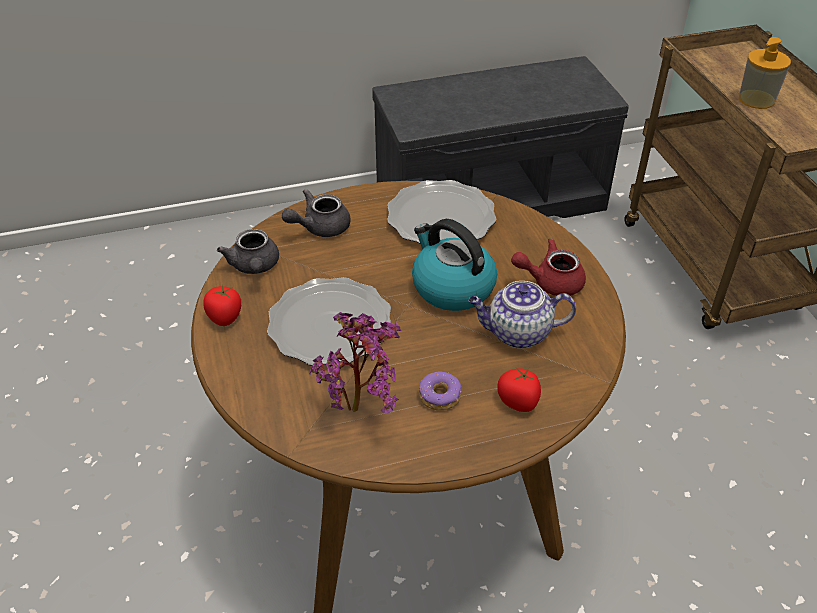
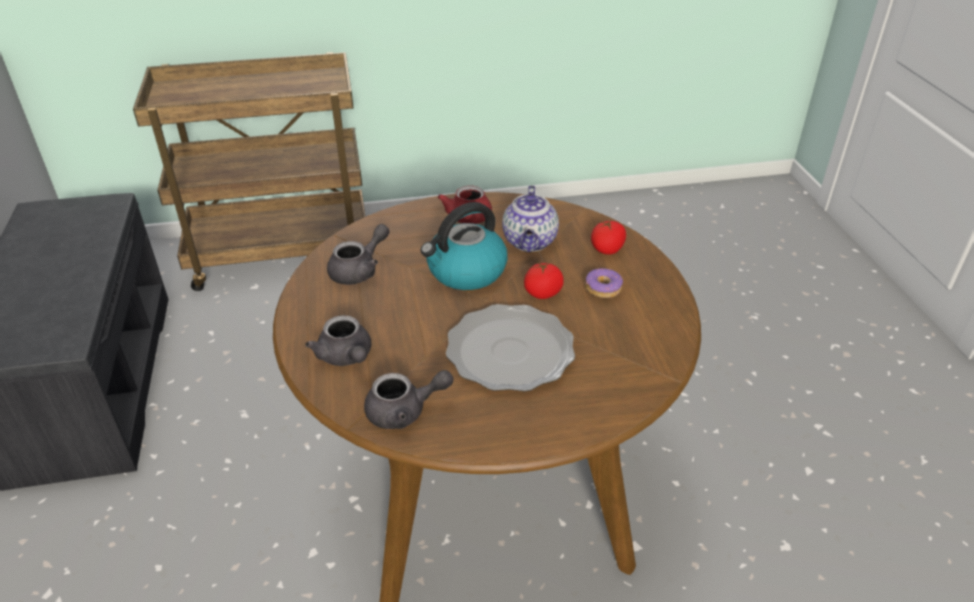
camera: 85 degrees left, 5 degrees down
(224, 317) = (488, 435): tomato -> tomato (543, 293)
(361, 407) = (618, 334): potted plant -> none
(441, 218) = (359, 270): plate -> grey teapot
(756, 99) = (249, 96): soap dispenser -> none

